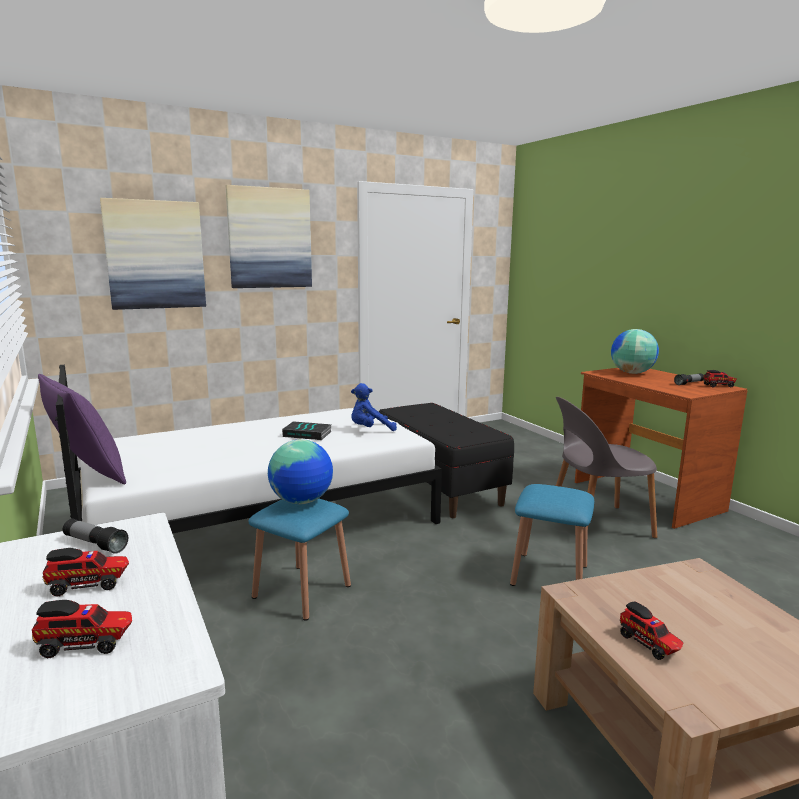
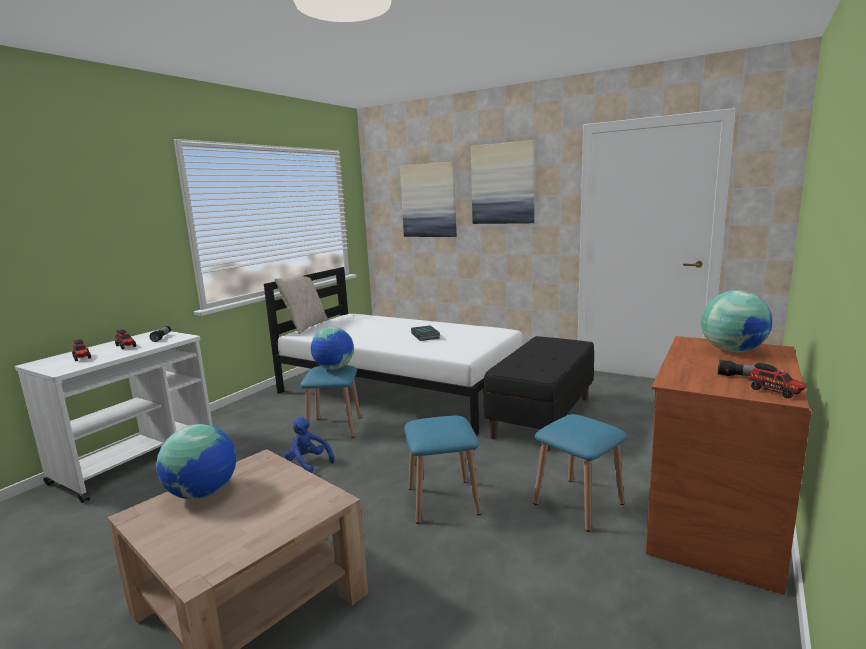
camera: 60 degrees right, 0 degrees up
(87, 475) = (305, 326): purple pillow -> beige pillow
(370, 430) = (462, 344): blue plush toy -> blue plush toy (308, 463)
(596, 524) = (578, 503): grey chair -> blue stool
(649, 644) = (203, 493): toy truck -> globe

